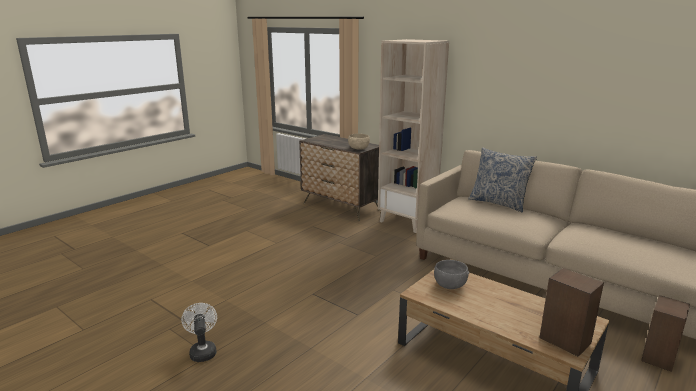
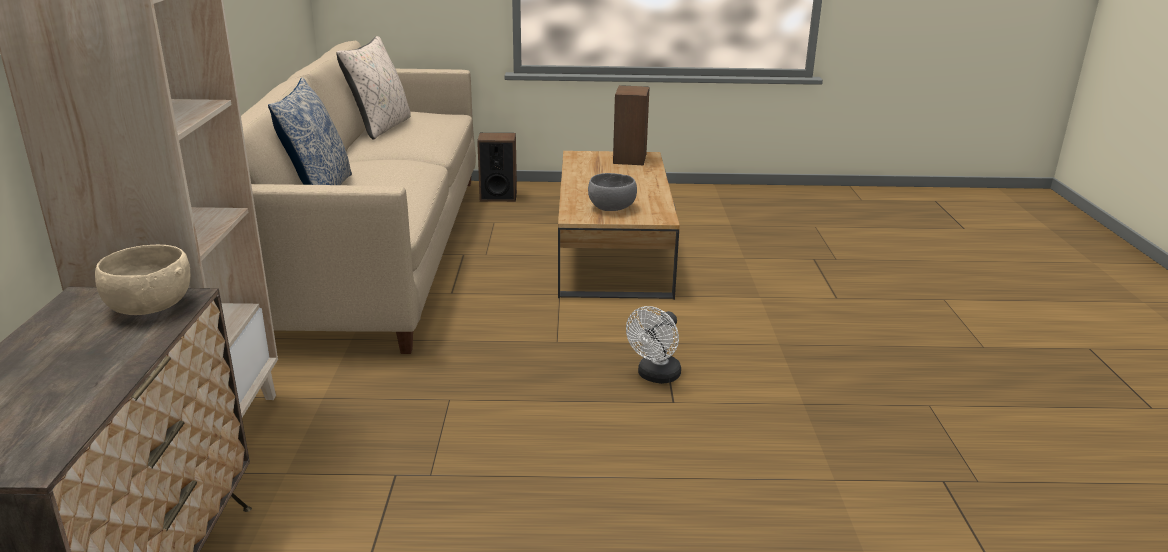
camera: 130 degrees left, 5 degrees up
(202, 351) = (935, 415): white fan -> white fan (655, 376)
(628, 236) = (381, 127): none -> beige pillow

